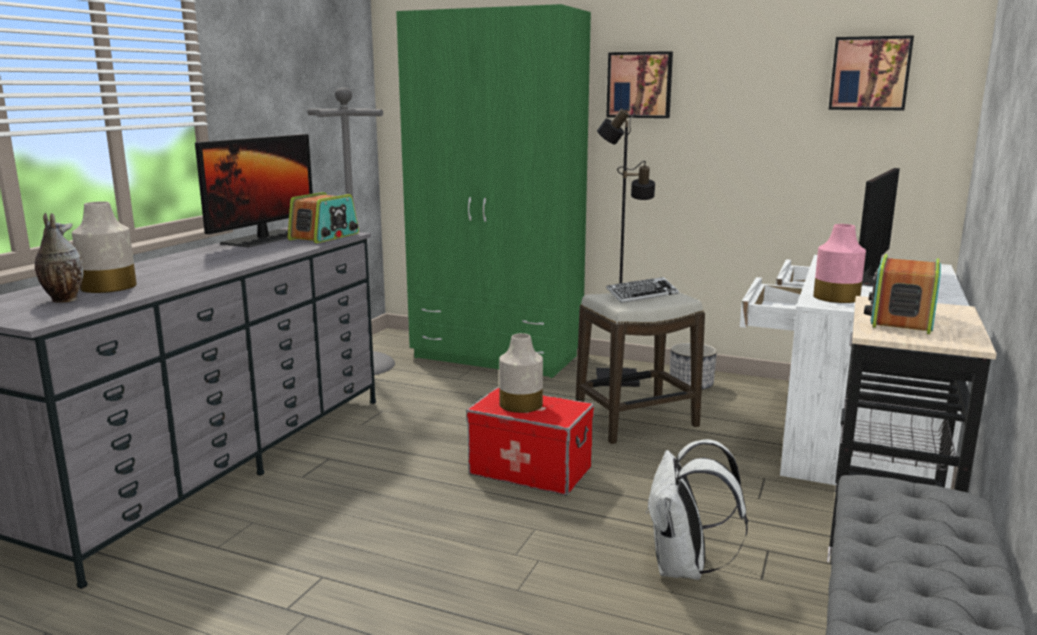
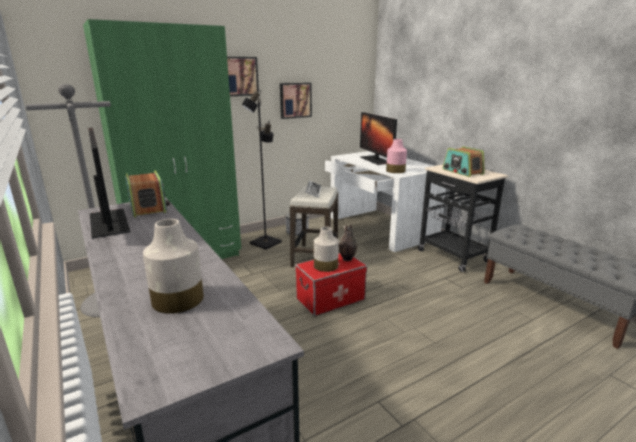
camera: 55 degrees left, 5 degrees up
(63, 300) = (198, 325): vase -> vase (347, 259)
(684, 568) = (445, 298): white backpack -> none
(870, 73) = (340, 69): picture -> picture (295, 100)

